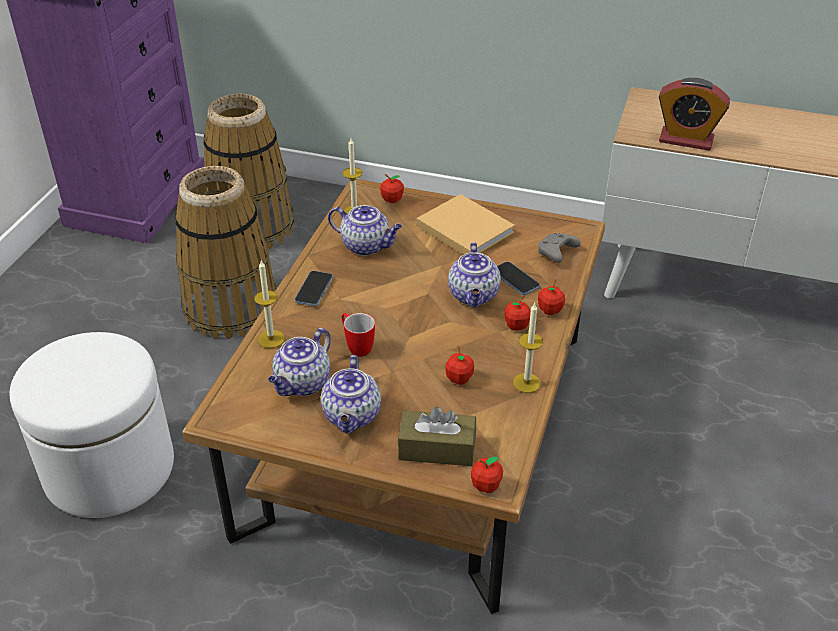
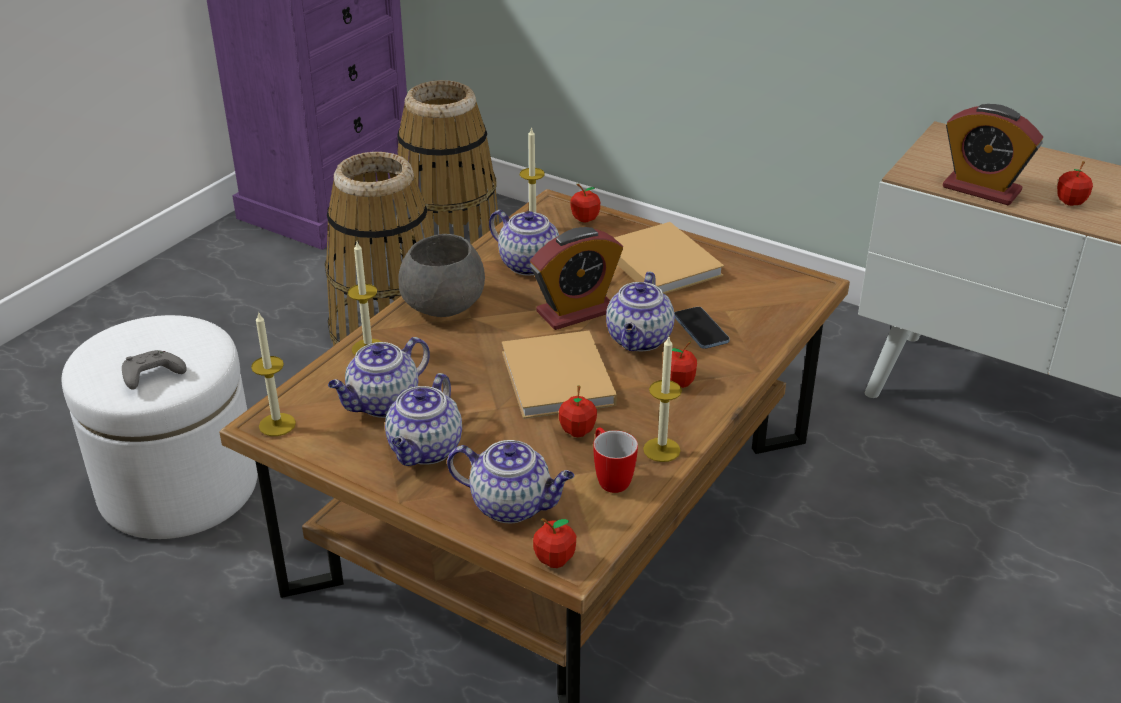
camera: 15 degrees right, 5 degrees down
(227, 417) = (277, 424): none -> candle
(314, 290) = (444, 303): phone -> grey bowl
(356, 347) = (467, 374): mug -> mug (610, 478)
(417, 280) = (576, 311): none -> alarm clock
(428, 340) = (558, 380): none -> beige book
(437, 449) = (513, 505): brown tissue box -> teapot
(550, 310) = (730, 371): apple -> apple (1070, 202)
(556, 253) = (768, 307): grey game controller -> grey game controller (151, 378)

